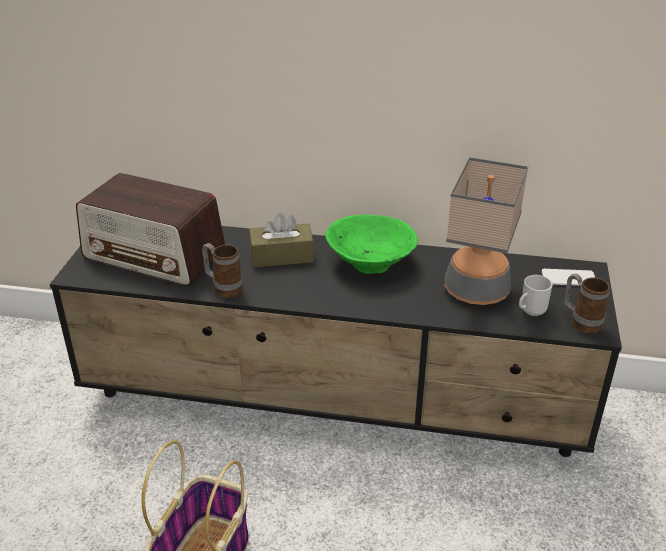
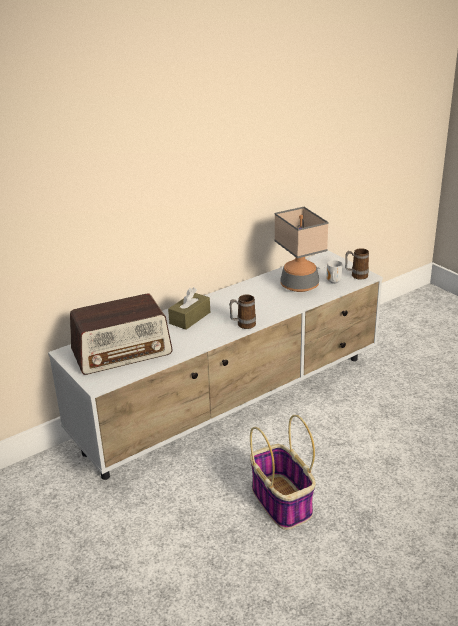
camera: 45 degrees left, 5 degrees down
(223, 288) = (190, 345): mug -> mug (242, 325)
(335, 403) = (233, 402): black tv stand -> white tv stand
(370, 263) = (236, 299): green bowl -> none

